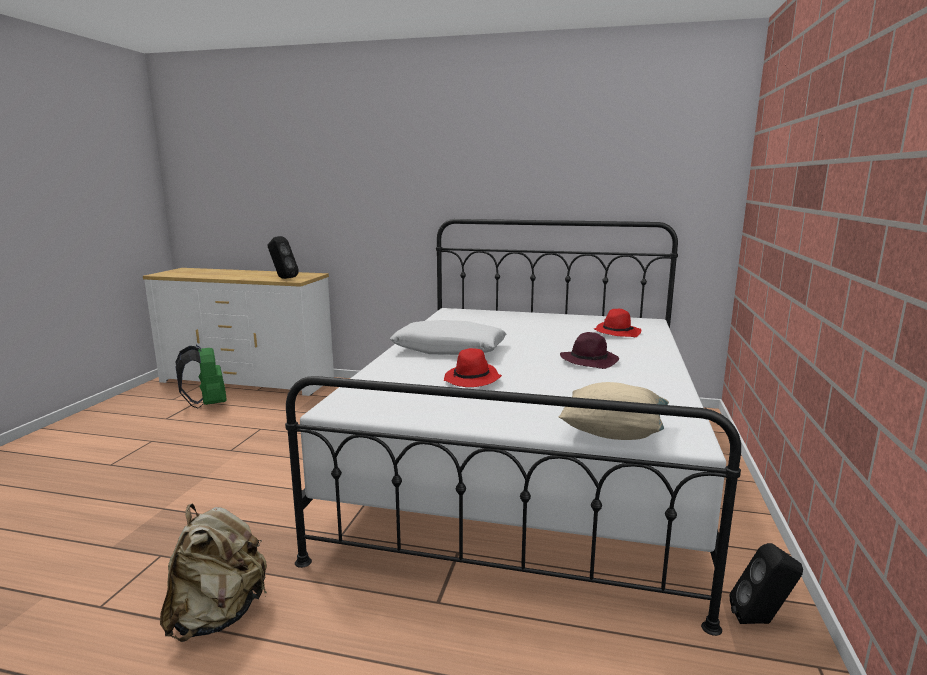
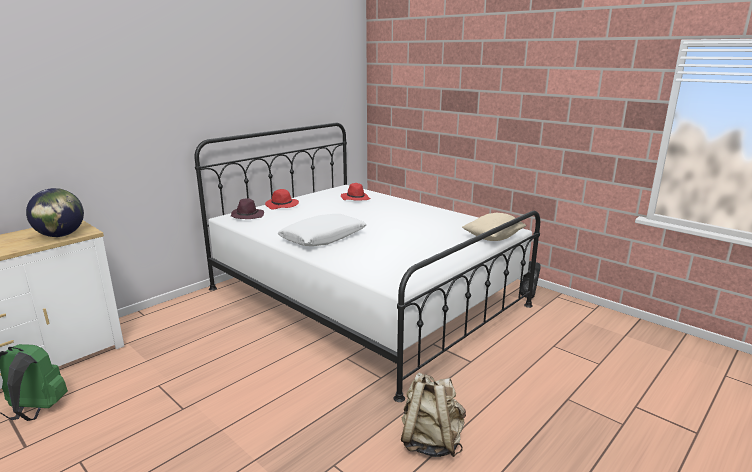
camera: 60 degrees left, 5 degrees up
(283, 278) = (61, 235): black speaker -> globe
(472, 380) = (391, 245): red hat -> red hat (282, 205)
(589, 361) = (394, 216): purple hat -> purple hat (247, 216)

